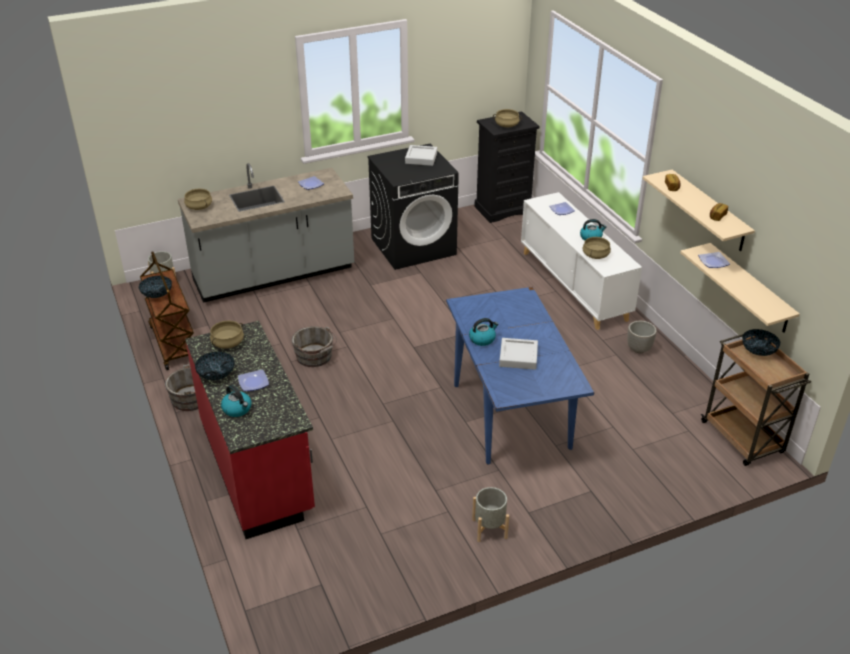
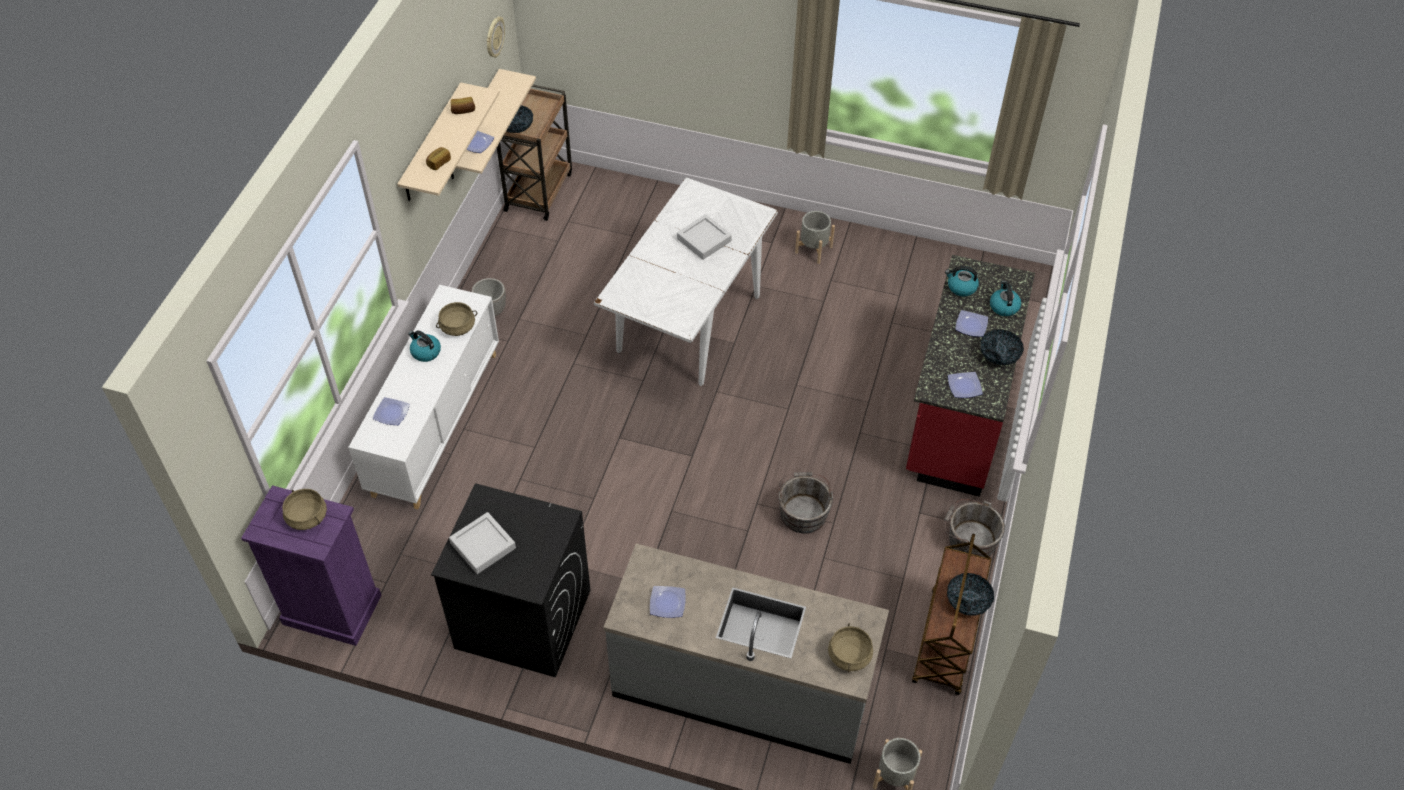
camera: 140 degrees left, 15 degrees up
(228, 343) = (964, 386): beige cooking pot -> plate
(482, 339) = (712, 275): kettle -> kettle (961, 287)
(503, 209) = (331, 610): black dresser -> purple dresser
(510, 414) = (688, 324): blue dining table -> white dining table
(808, 280) = (494, 37): none -> wall clock

